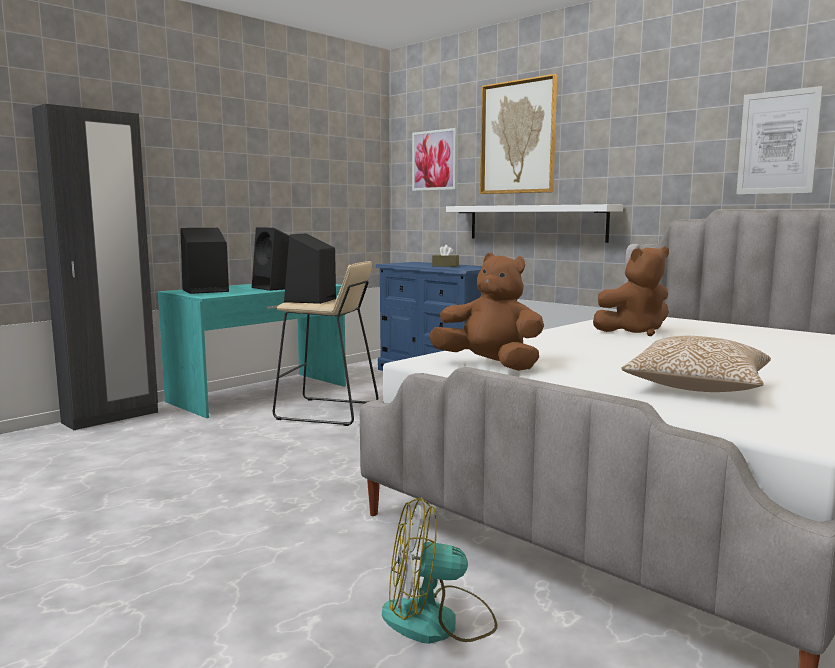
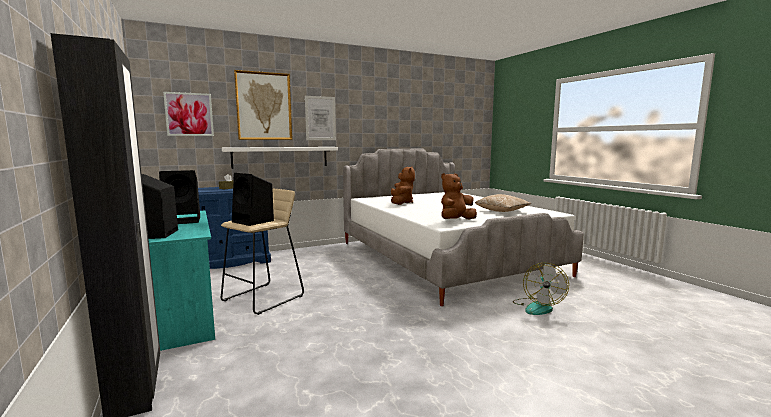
camera: 70 degrees left, 0 degrees up
(778, 142) = (393, 122): picture -> picture (320, 118)

